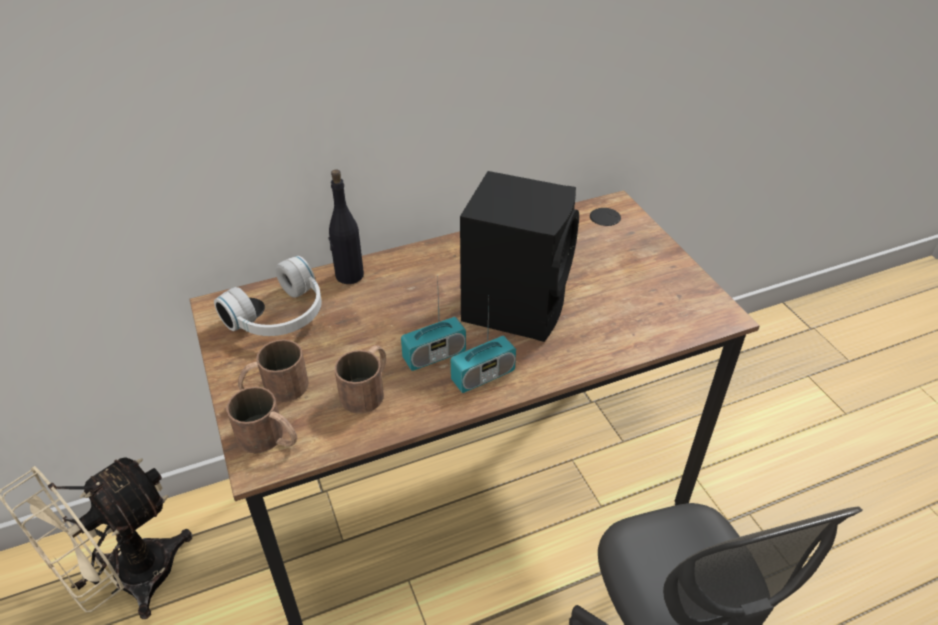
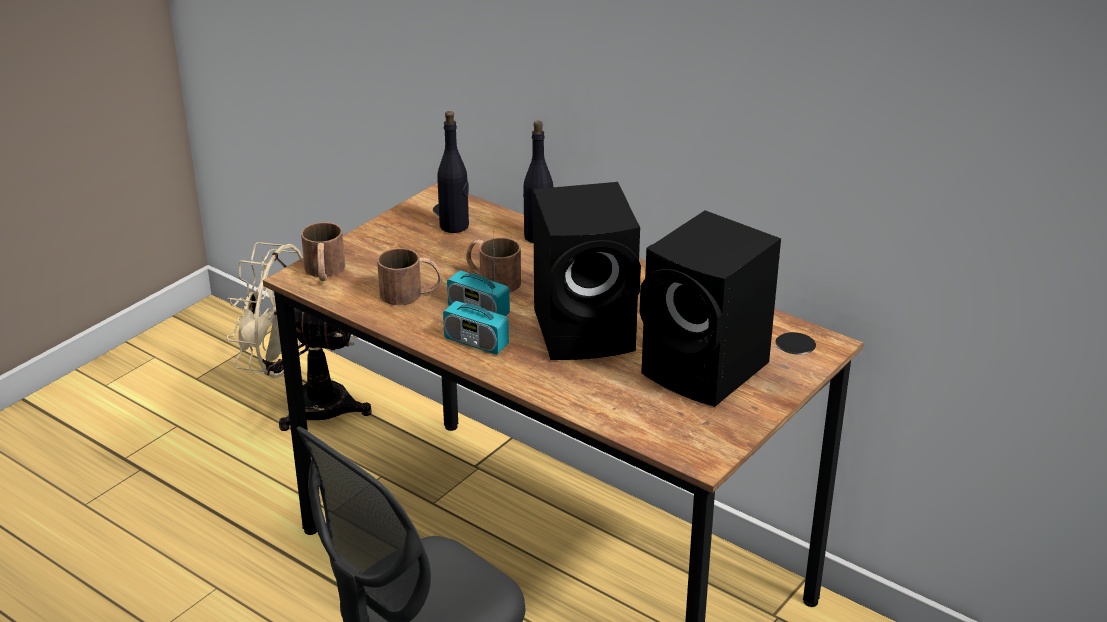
camera: 60 degrees right, 10 degrees down
(275, 389) = (374, 255): brown mug -> brown mug (492, 279)
(281, 317) = (454, 226): white headphones -> black bottle
(615, 268) = (708, 371): none -> black speaker

